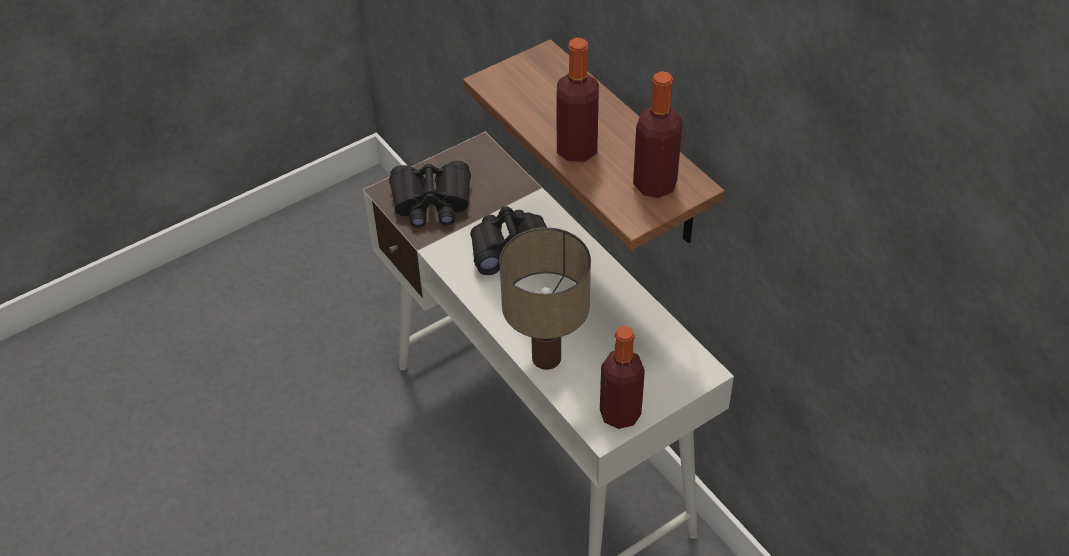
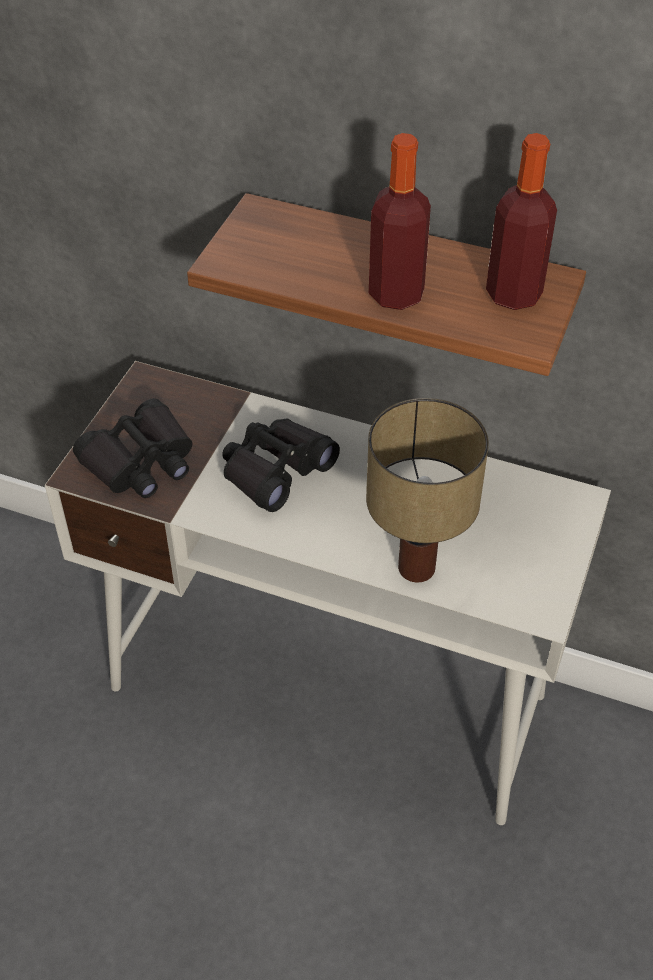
camera: 35 degrees left, 0 degrees up
(620, 414) = (542, 586): bottle -> none

